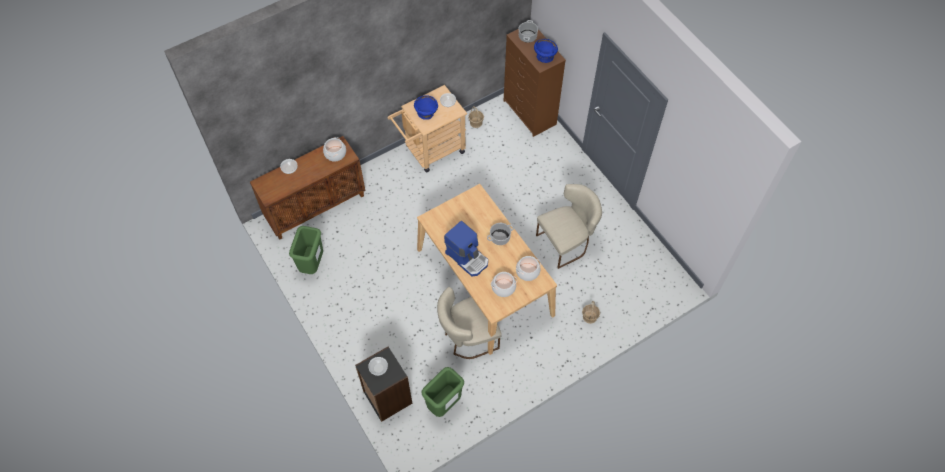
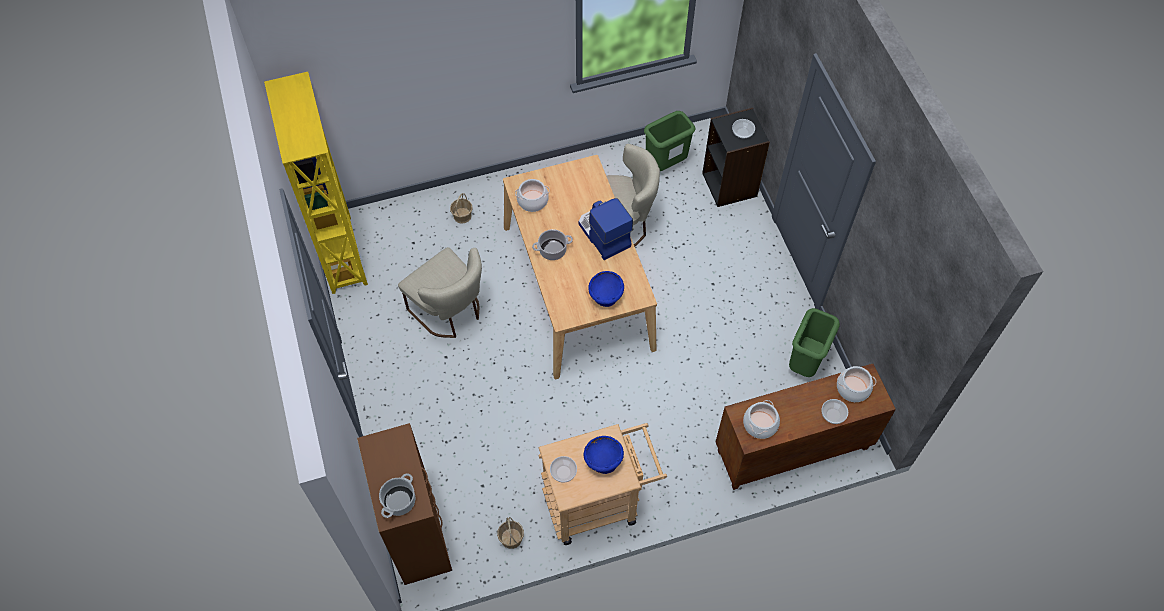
camera: 165 degrees left, 0 degrees up
(503, 287) = (569, 189): cooking pot -> cooking pot (853, 388)
(544, 56) = (388, 452): blue bowl -> blue bowl (606, 297)
(566, 242) = (450, 312): beige chair -> beige chair turned 120 degrees counterclockwise
(662, 266) = (342, 253): none -> yellow bookcase

